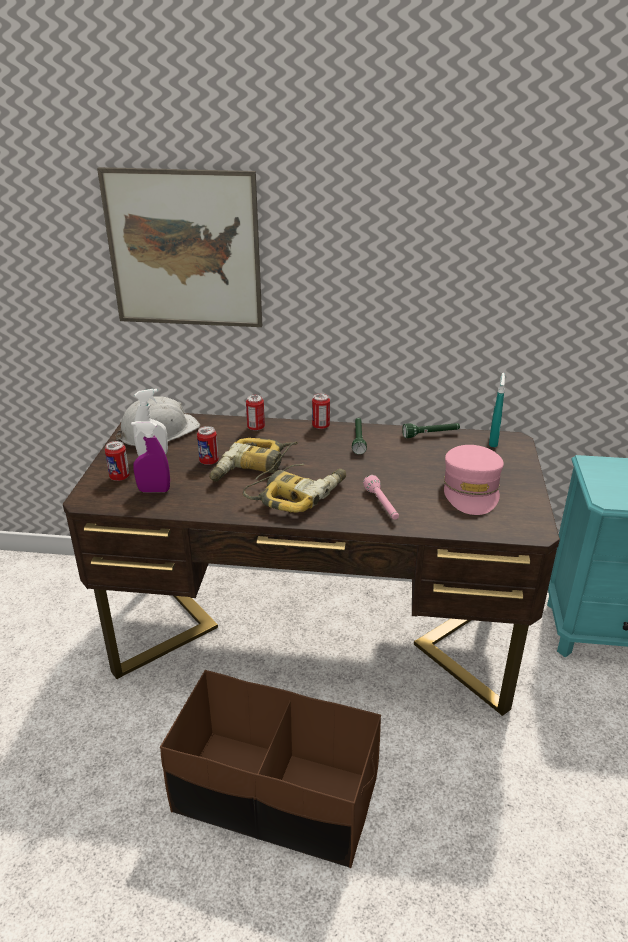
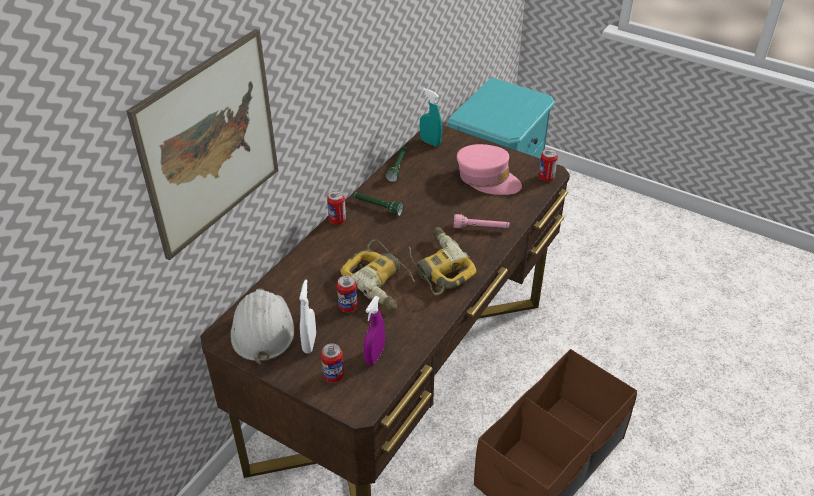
camera: 65 degrees left, 10 degrees up
(256, 427) = (308, 260): can -> can (546, 177)

